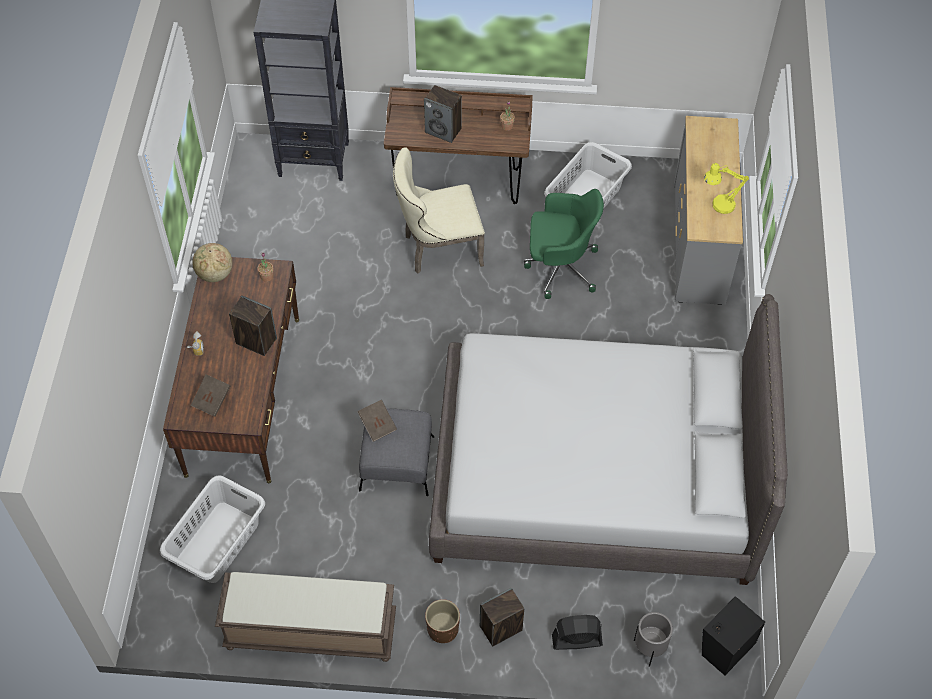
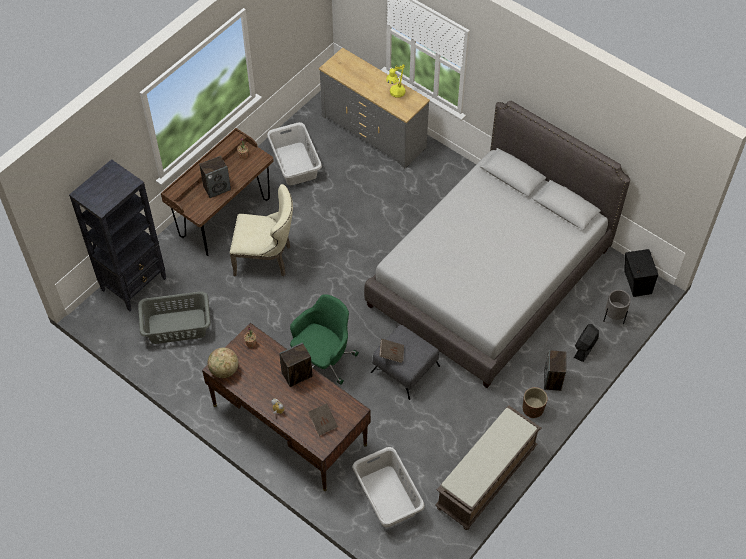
camera: 55 degrees left, 0 degrees up
(291, 225) = (176, 326): none -> grey laundry basket
(438, 249) = (266, 259): beige chair -> beige chair turned 105 degrees counterclockwise
(560, 267) = (333, 206): green office chair -> green office chair (323, 360)

